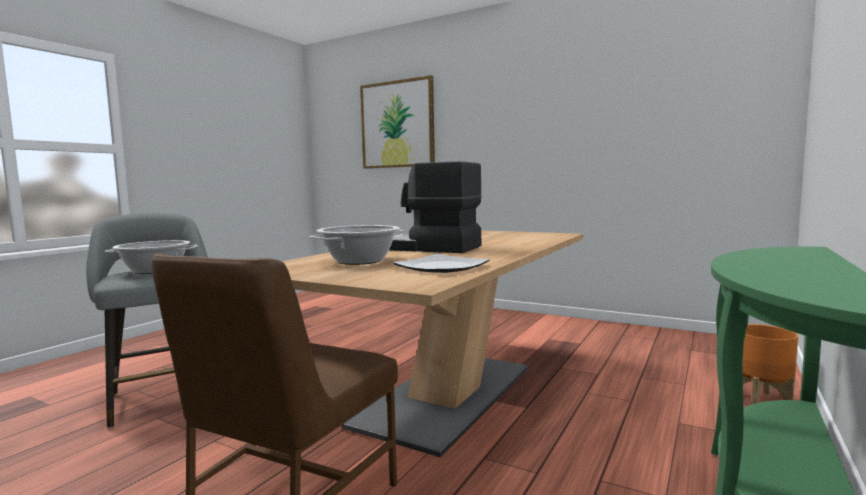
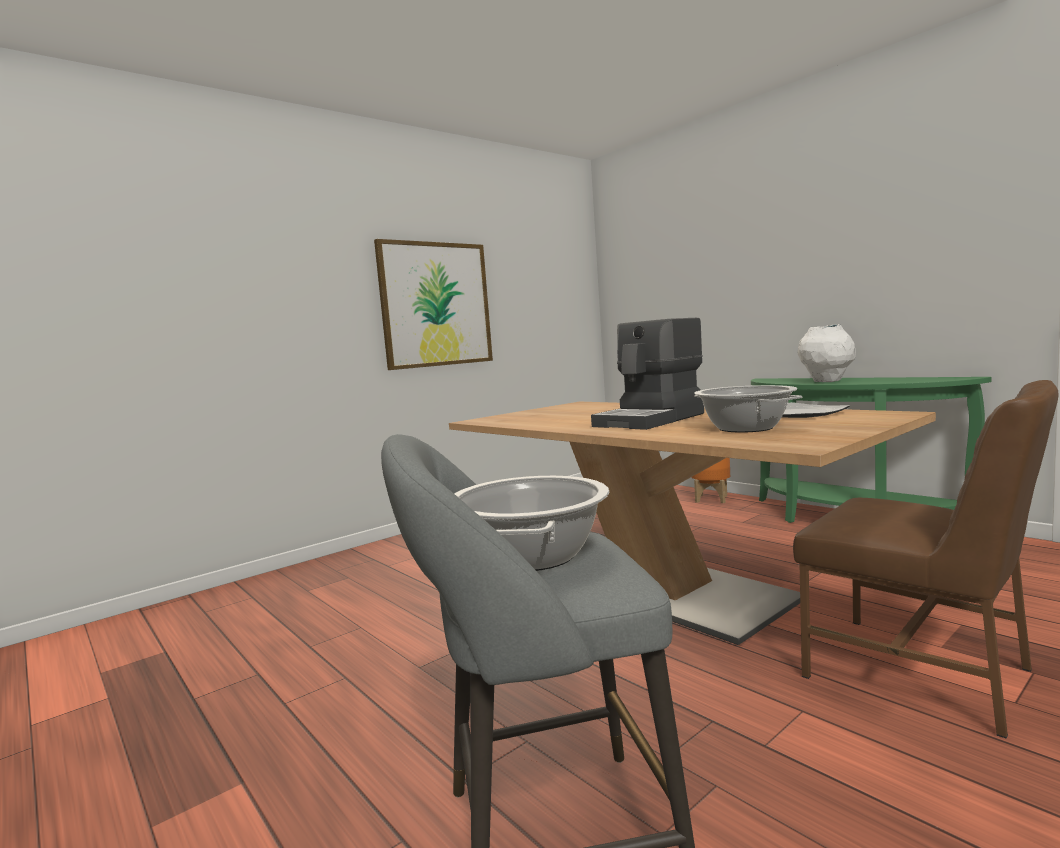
camera: 70 degrees left, 0 degrees up
(397, 124) = (163, 265): picture -> picture (436, 304)
(762, 262) = (827, 381): none -> white vase

